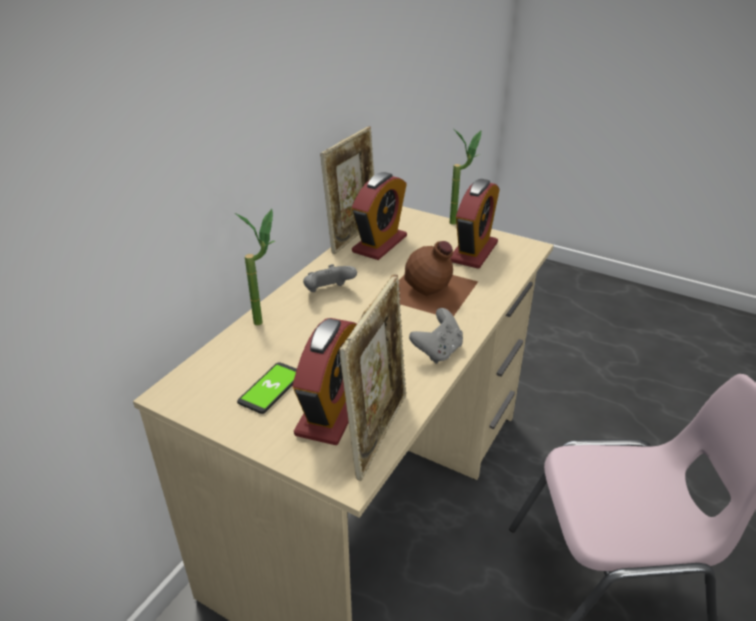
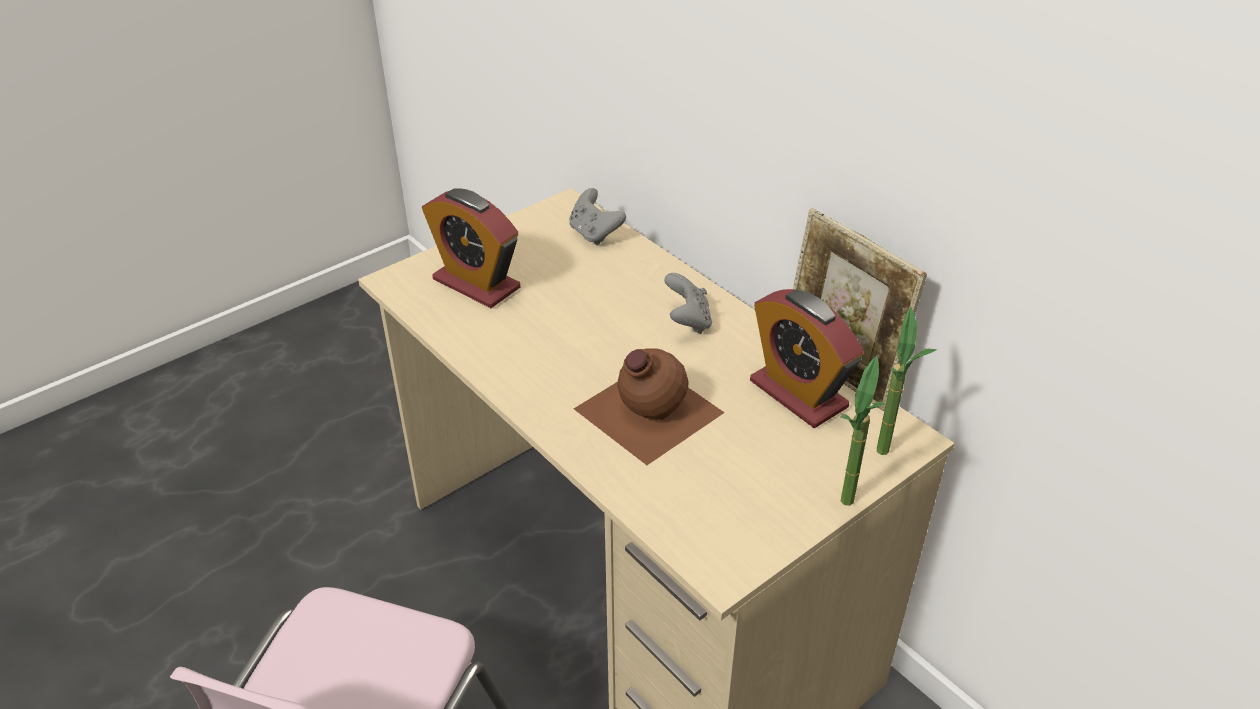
camera: 110 degrees right, 5 degrees up
(267, 320) = (653, 269): potted plant -> potted plant (887, 460)
(271, 388) = (535, 256): phone -> none
(377, 432) = (430, 306): picture frame -> none
(438, 351) = (518, 378): grey game controller -> grey game controller (594, 234)
(473, 252) = (734, 491): alarm clock -> none

